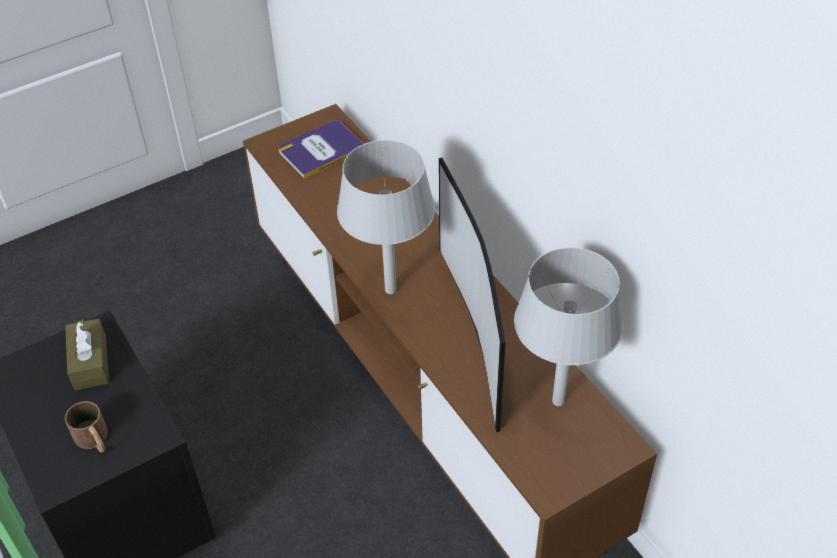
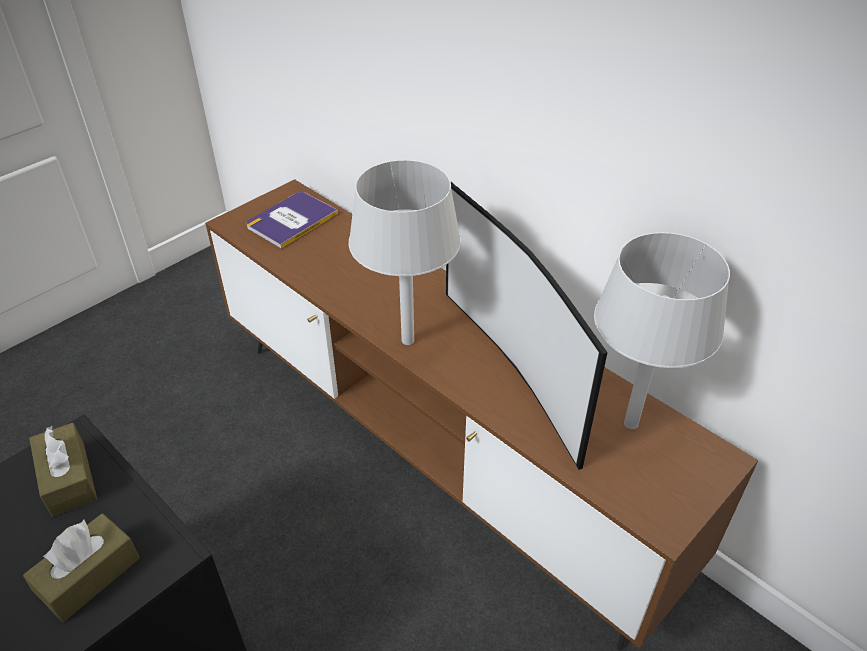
camera: 15 degrees left, 5 degrees down
(94, 440) = (89, 576): brown mug -> brown tissue box

